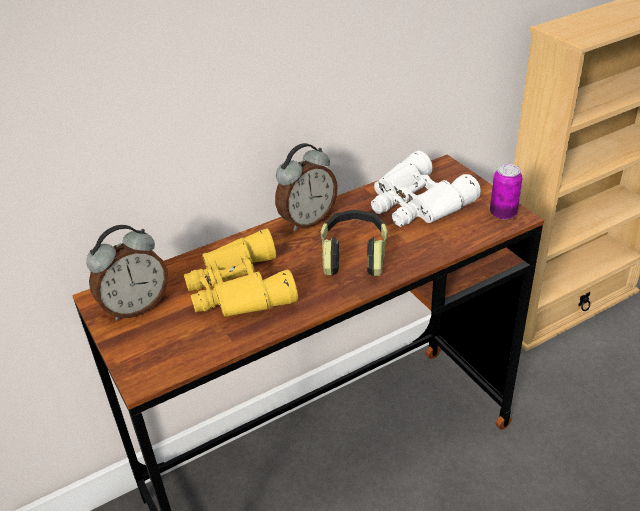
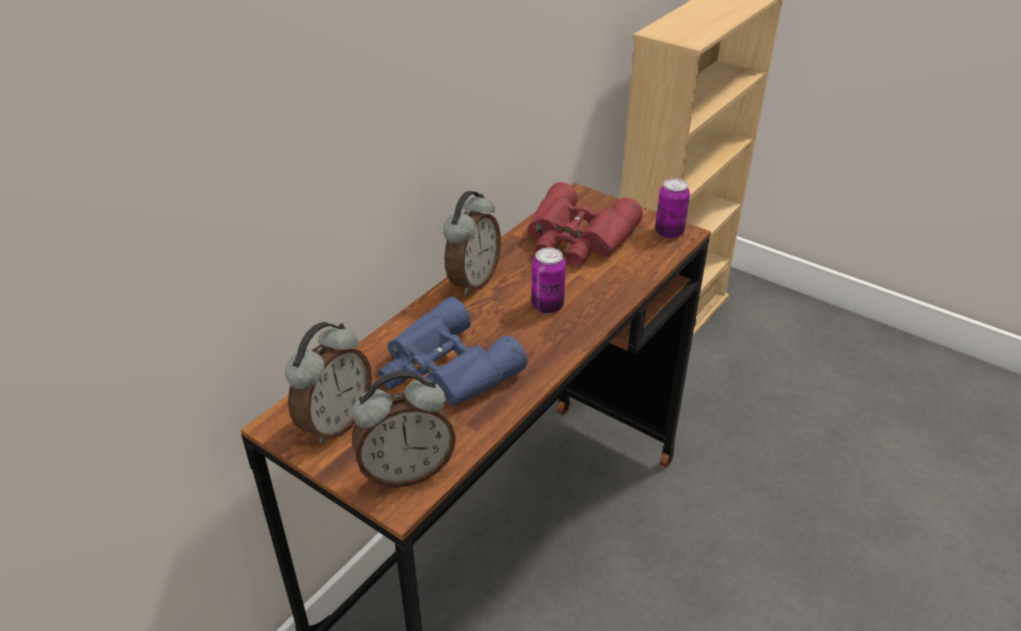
camera: 25 degrees left, 0 degrees up
(161, 358) = (406, 471): none -> alarm clock
(237, 288) = (444, 372): yellow binoculars -> blue binoculars
(354, 254) = (547, 306): headphones -> can
(416, 203) = (577, 239): white binoculars -> red binoculars

